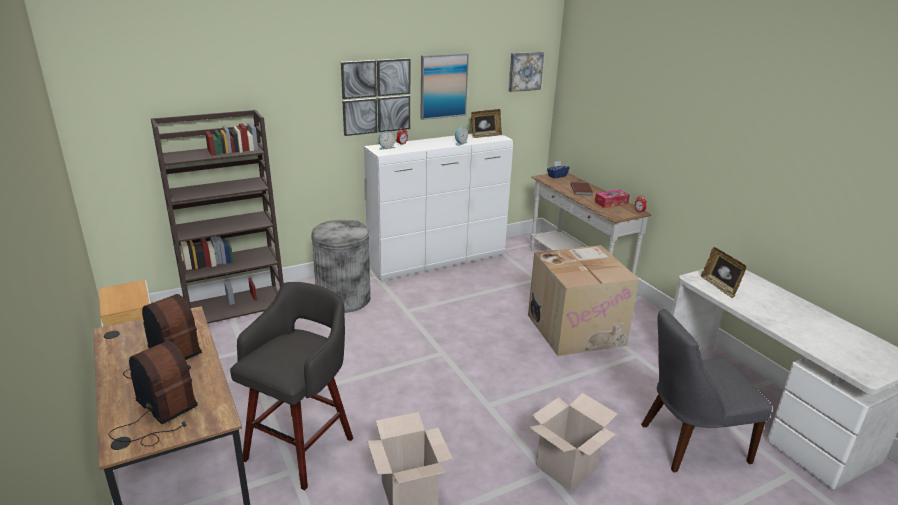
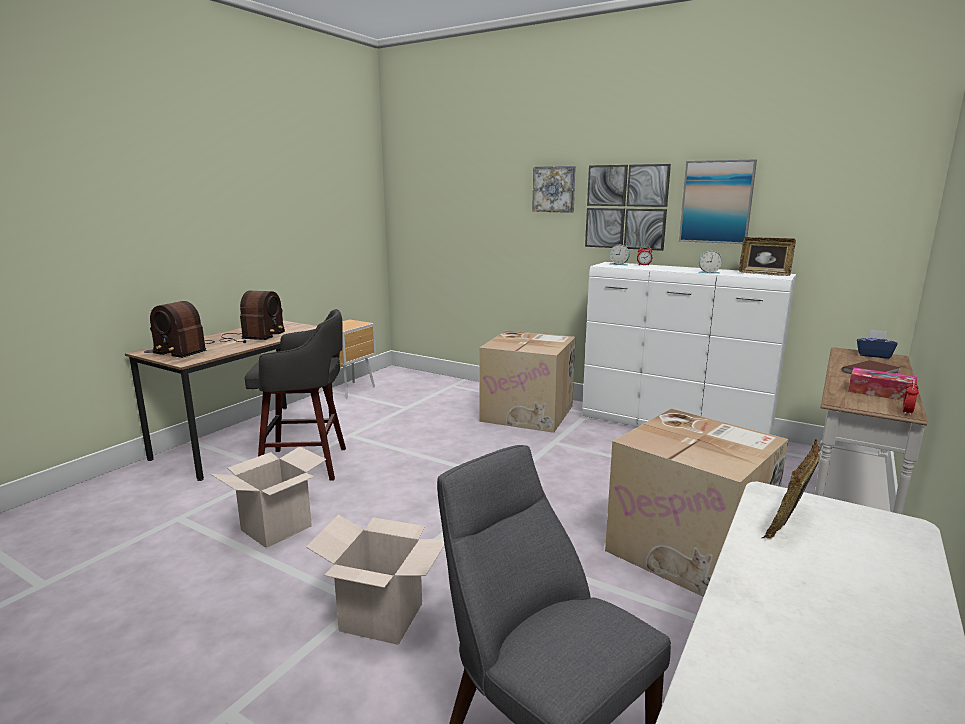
camera: 60 degrees right, 10 degrees down
(158, 415) = (183, 350): radio -> radio turned 105 degrees clockwise
(236, 306) = (458, 386): brown bookcase -> none
(343, 298) = (529, 413): grey trash can -> cardboard box
(525, 71) = (865, 190): picture -> picture (554, 189)

